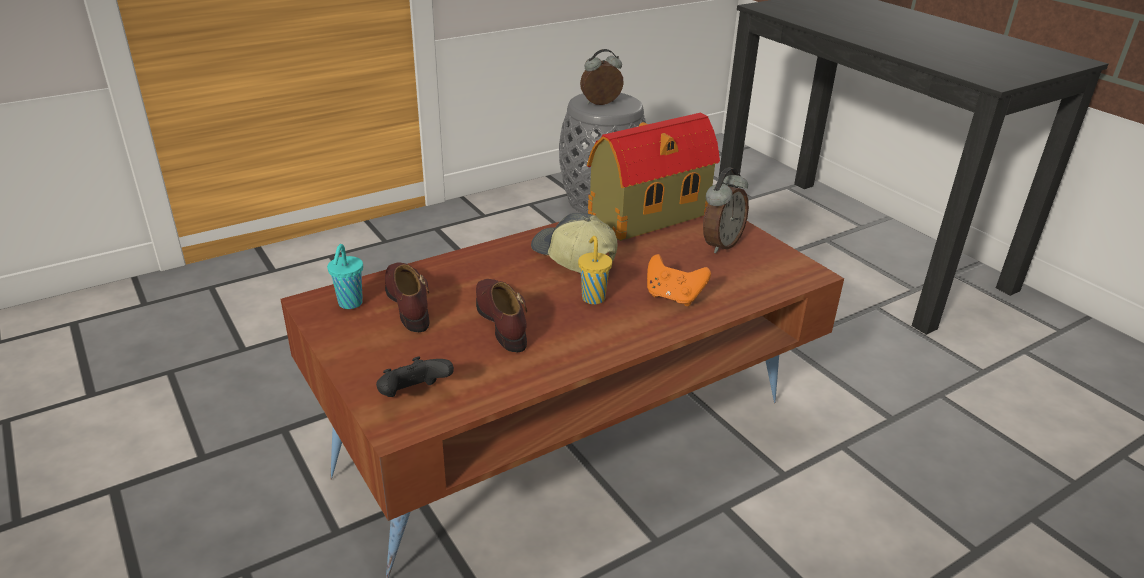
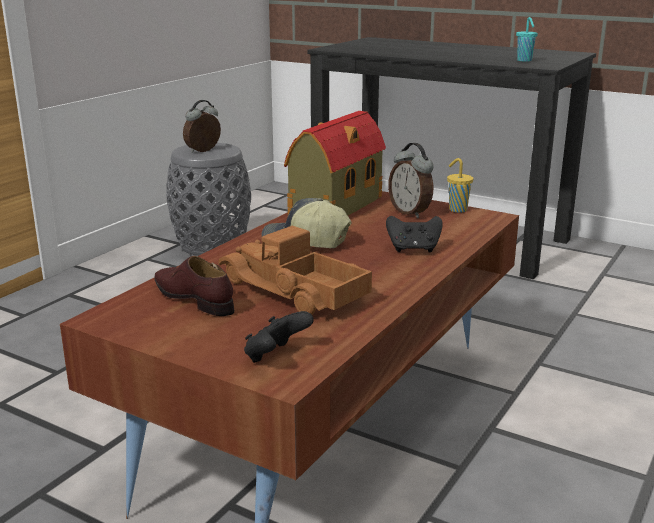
camera: 25 degrees left, 10 degrees down
(349, 304) = (138, 312): turquoise cup -> turquoise cup (524, 61)
(501, 320) = (293, 292): brown shoe -> toy truck
(593, 297) = (351, 262): yellow cup -> yellow cup (457, 209)
(673, 297) = (413, 249): orange game controller -> black game controller
(720, 244) = (410, 212): alarm clock -> alarm clock turned 135 degrees clockwise

